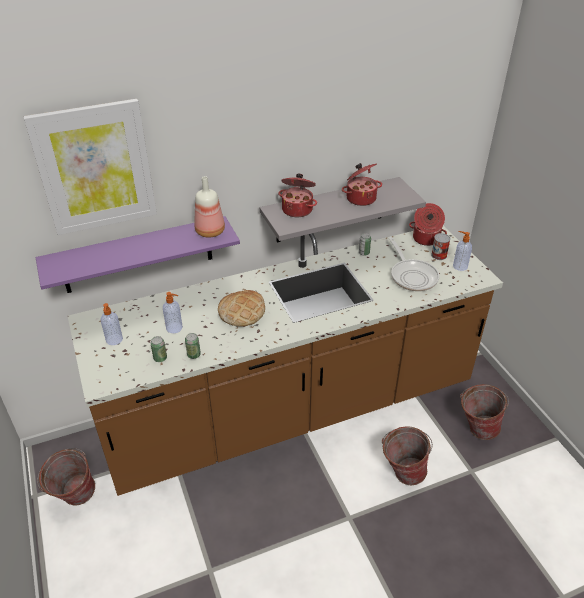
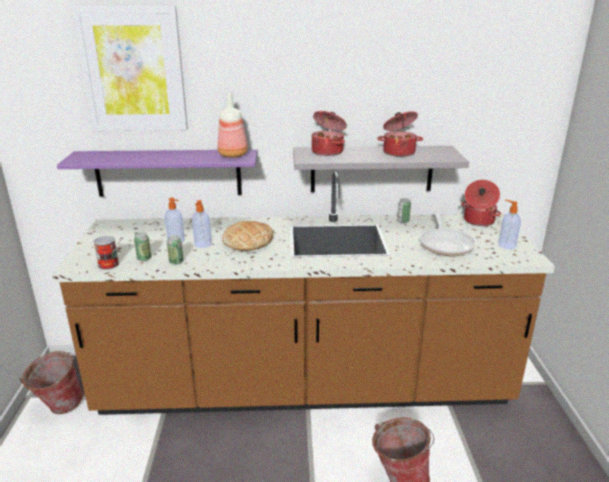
camera: 20 degrees right, 15 degrees down
(114, 340) = (117, 240): soap dispenser -> soap dispenser (202, 244)
(439, 255) = (486, 234): can -> can (108, 265)
(476, 429) = (512, 458): bucket -> none

